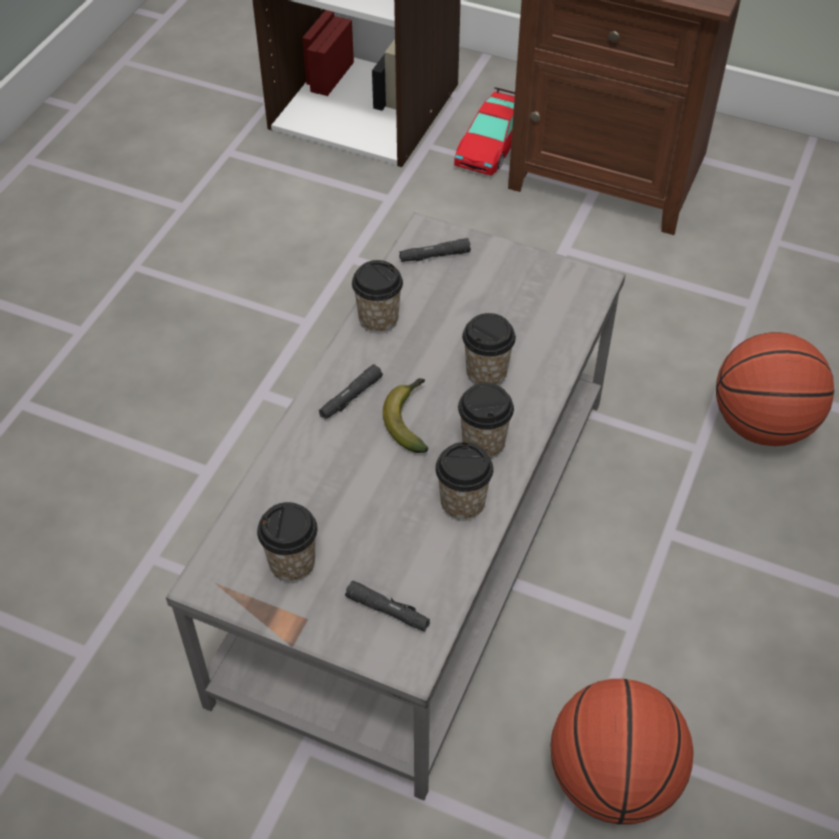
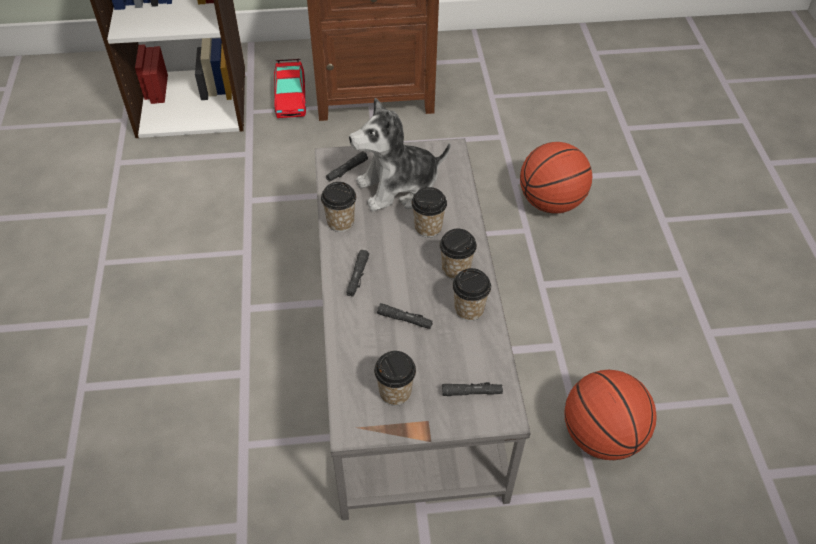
camera: 30 degrees left, 0 degrees up
(370, 478) = (405, 319): none -> black flashlight
(409, 419) = (402, 274): banana -> none
(485, 304) = (398, 187): none -> plush toy

